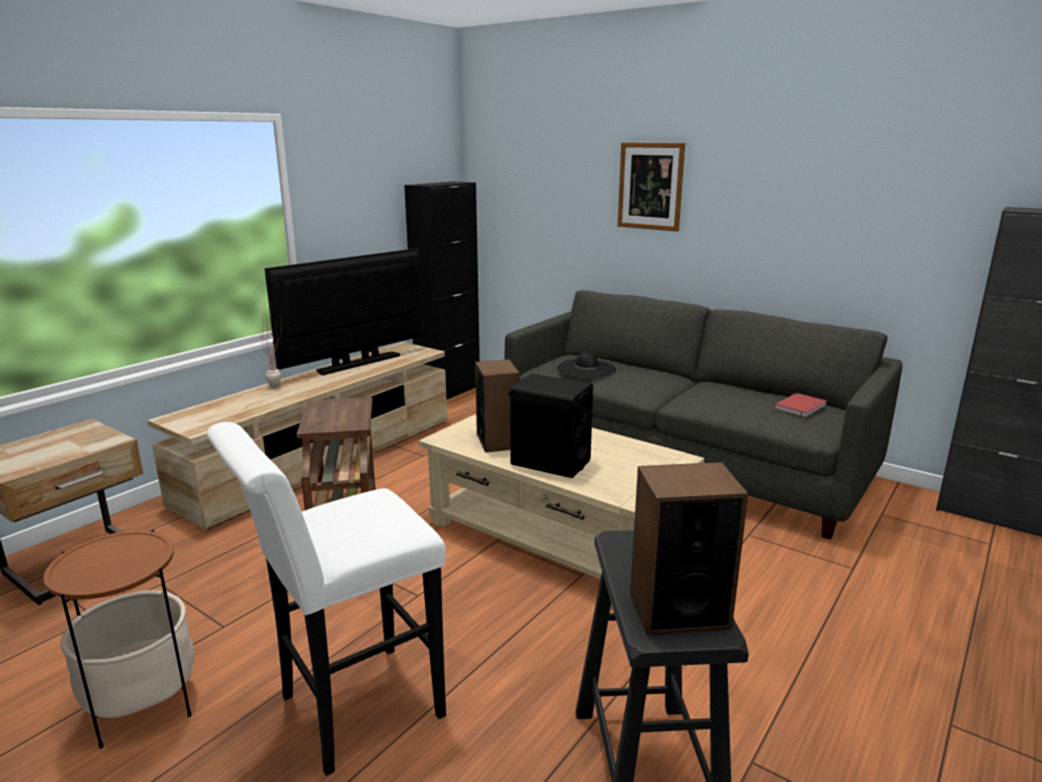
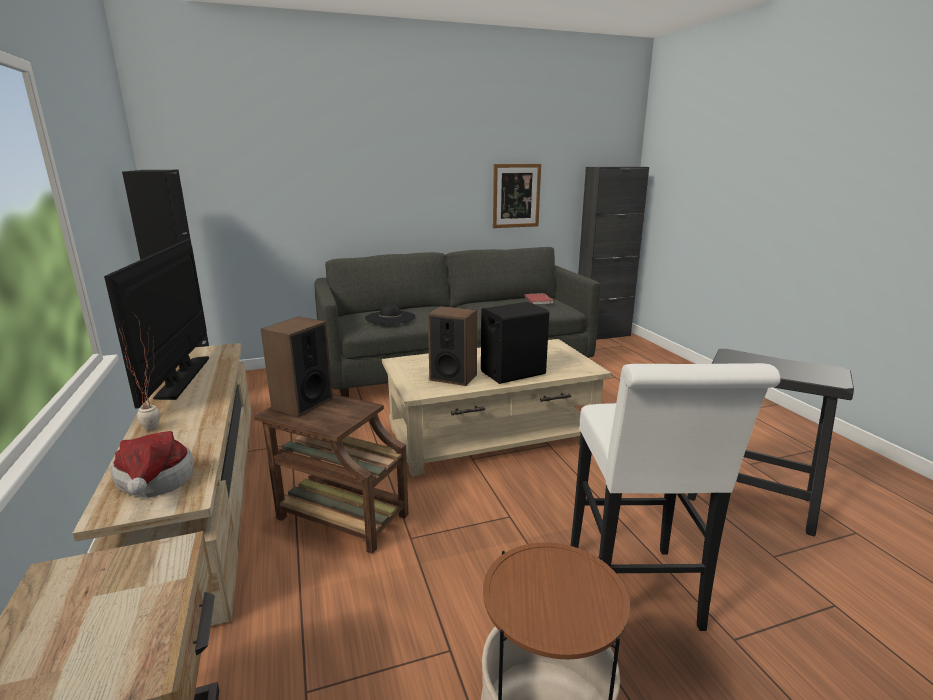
camera: 55 degrees left, 0 degrees up
(209, 414) = (154, 483): none -> hat
(650, 186) = (368, 165): picture -> picture (516, 196)
(678, 610) = (813, 371): speaker -> speaker (302, 403)

